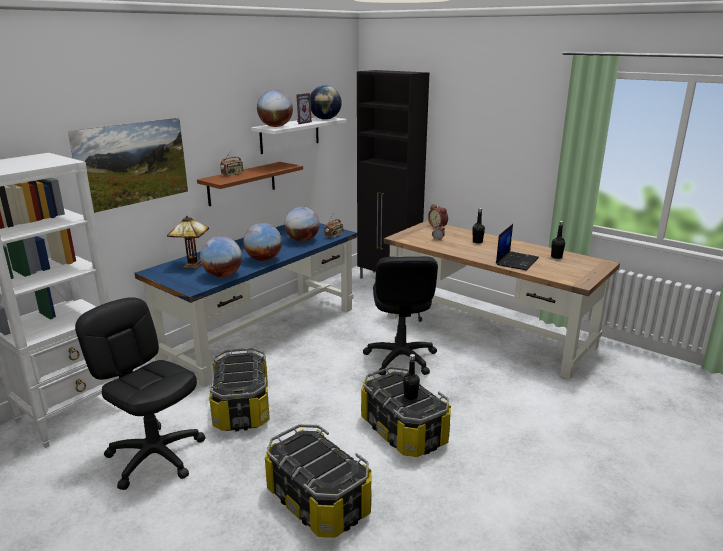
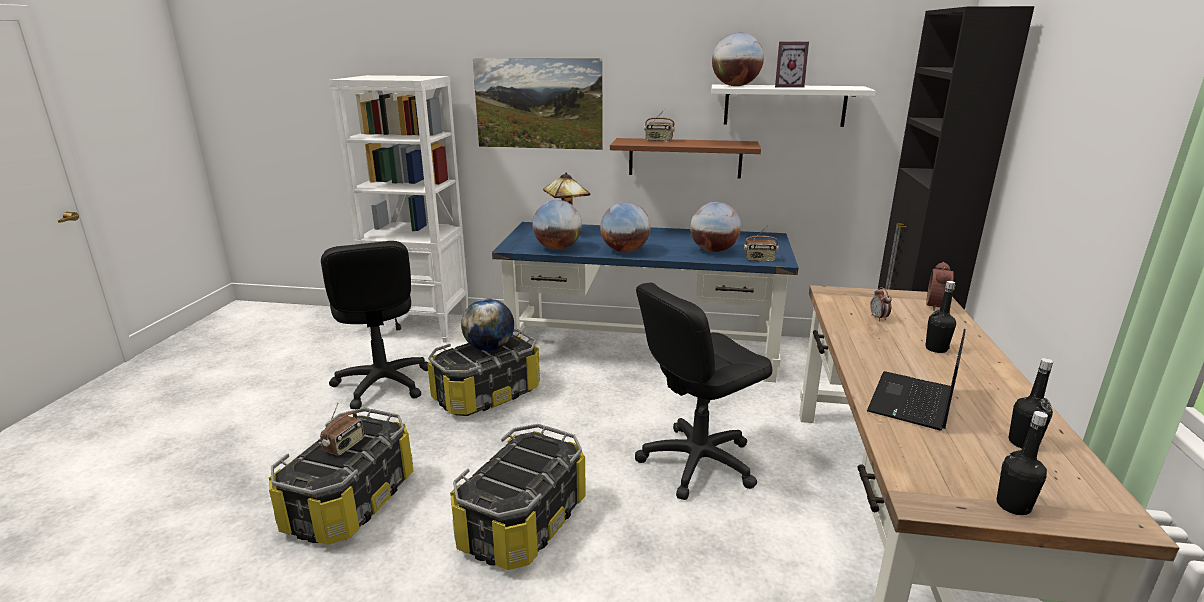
camera: 60 degrees right, 0 degrees up
(156, 456) = (382, 384): black office chair -> black office chair turned 150 degrees clockwise
(316, 456) = (345, 446): none -> radio
(325, 119) = (842, 87): globe -> globe (489, 348)
(410, 396) = (513, 474): black bottle -> black bottle (1013, 506)
(516, 261) = (912, 402): laptop -> laptop turned 120 degrees clockwise

